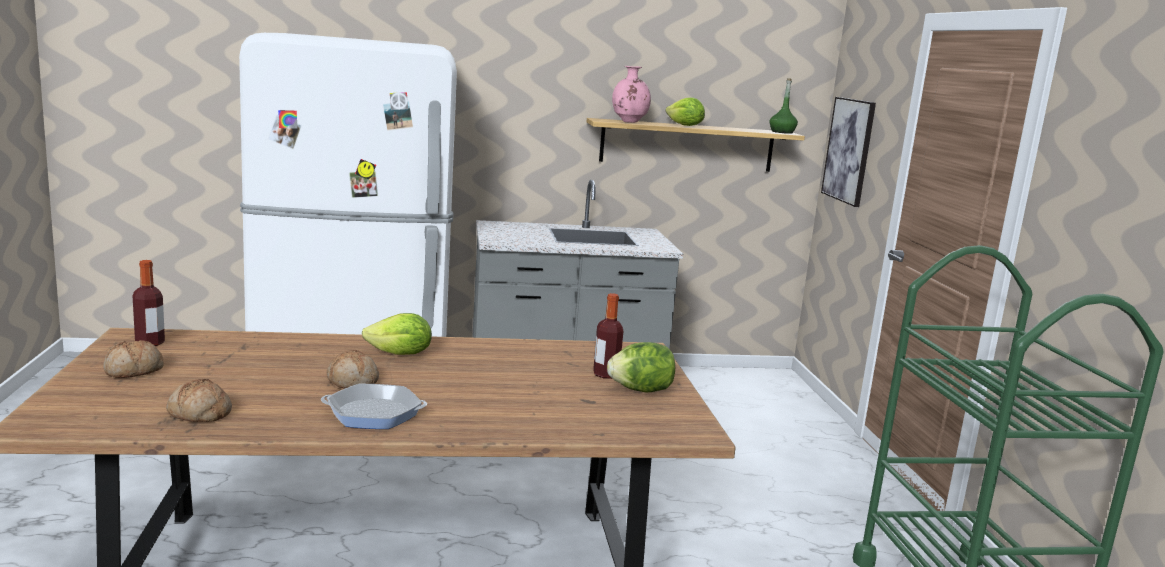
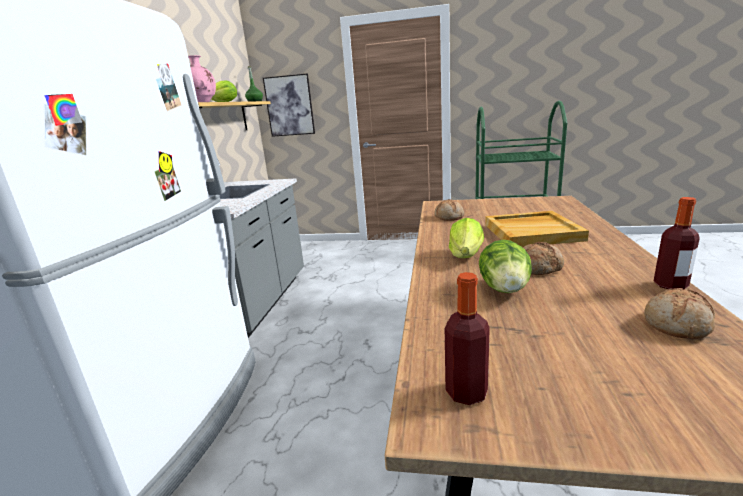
camera: 70 degrees left, 5 degrees up
(133, 371) = (586, 388): bread -> bread (449, 217)
(374, 413) = (602, 258): frying pan -> none
(486, 391) = (532, 232): none -> beige tray
(606, 374) = (485, 210): bottle -> bottle (670, 285)
(641, 390) = (507, 205): lettuce -> lettuce (504, 289)

